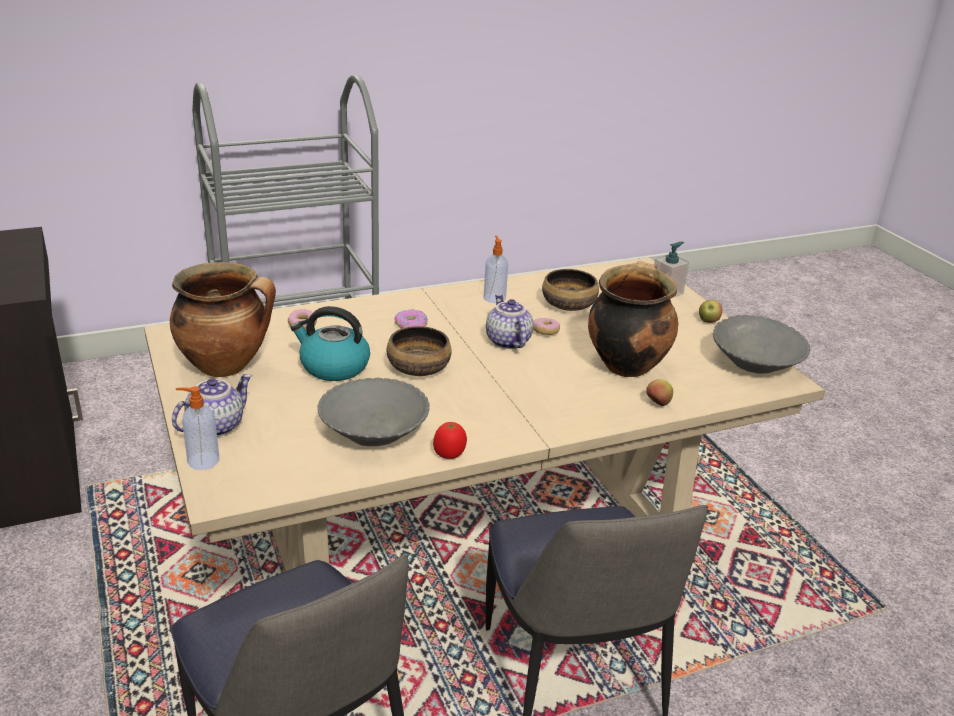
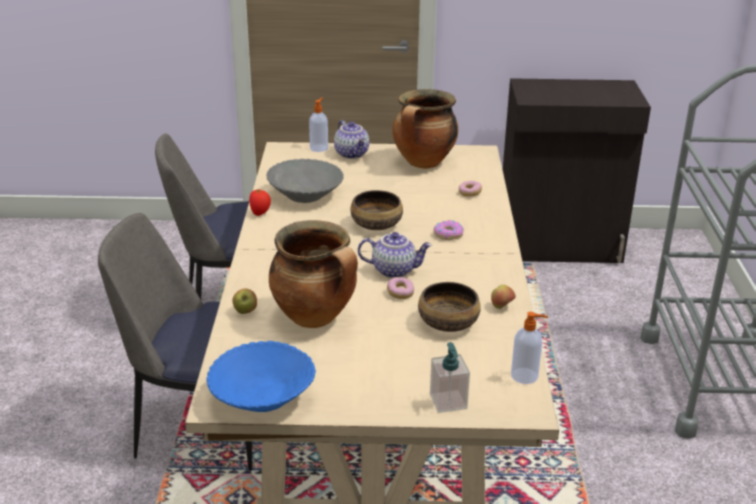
camera: 115 degrees right, 0 degrees up
(333, 367) = (399, 195): kettle -> none
(494, 298) = (483, 285): soap dispenser -> soap dispenser (525, 376)
(708, 321) = (364, 403): apple -> apple (502, 307)
(755, 363) = (262, 397): grey bowl -> blue bowl

